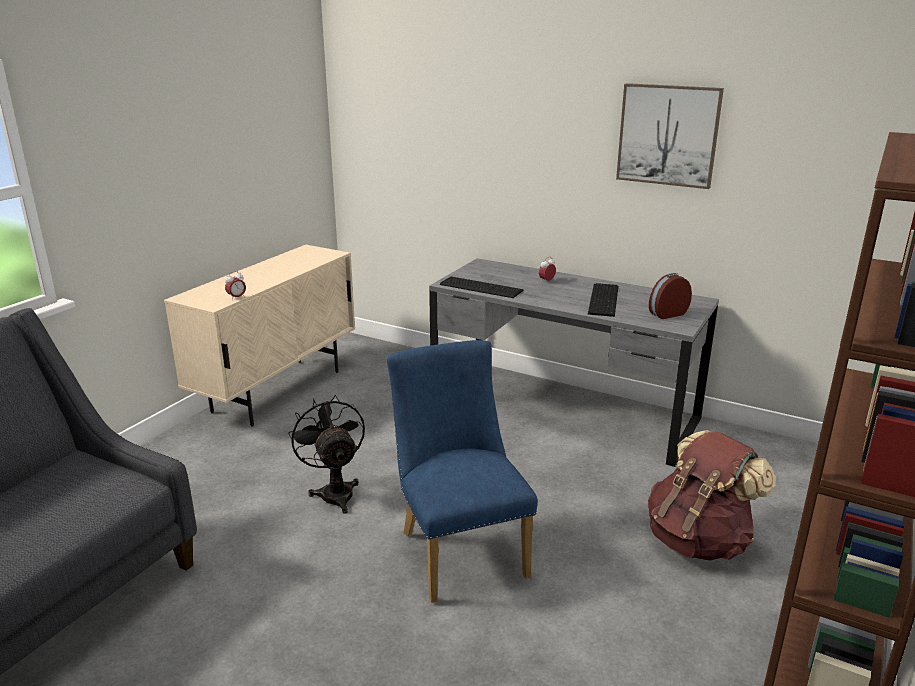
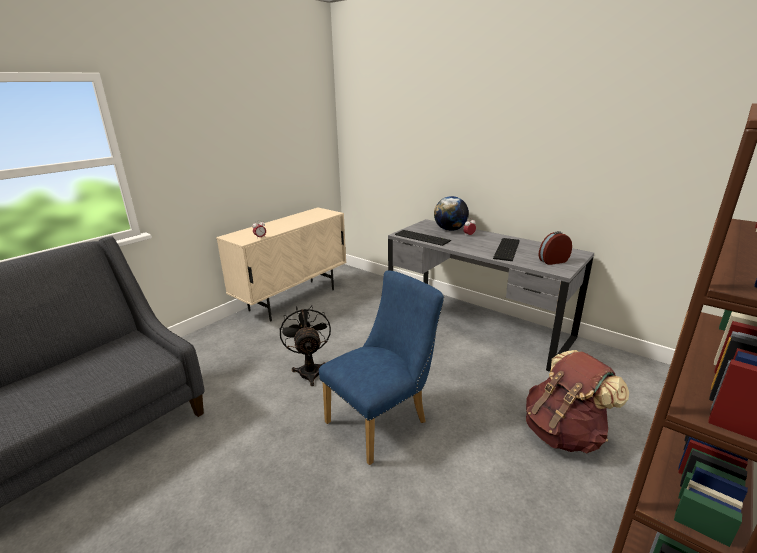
camera: 10 degrees right, 0 degrees up
(459, 549) = (383, 420): blue chair -> blue chair turned 60 degrees clockwise
(517, 274) = (450, 230): none -> globe
(668, 135) = (561, 131): picture -> none

